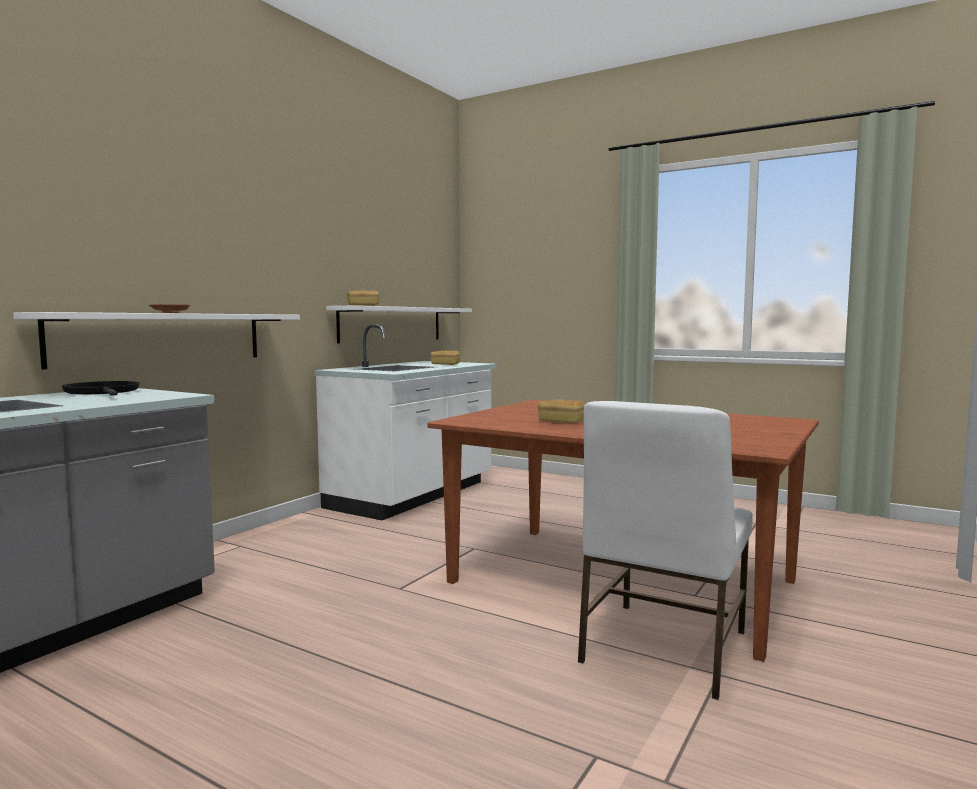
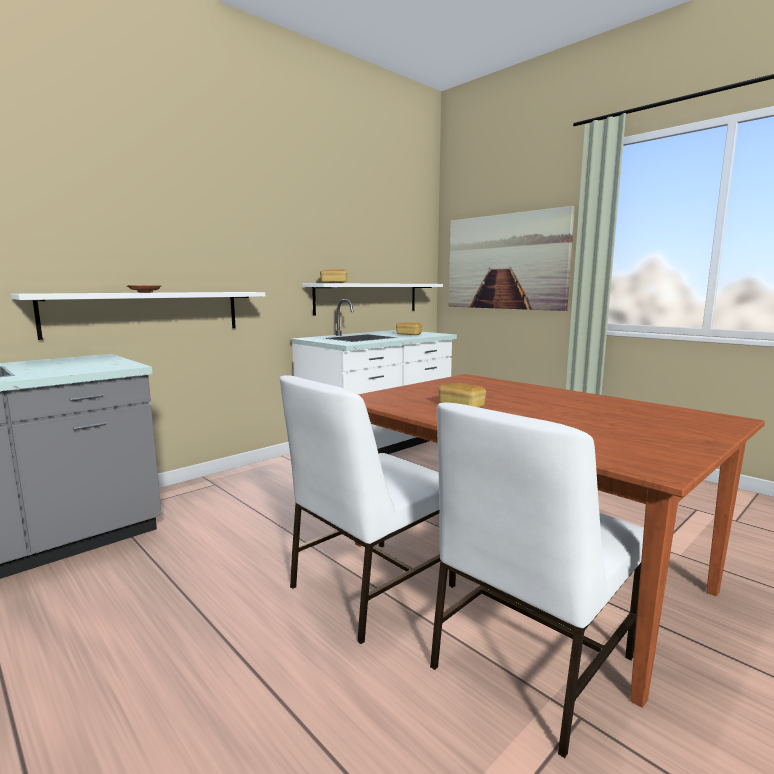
camera: 15 degrees right, 5 degrees up
(103, 392) = (79, 360): black frying pan -> none
(484, 614) = (369, 587): none -> white chair
(540, 285) = (505, 262): none -> picture

